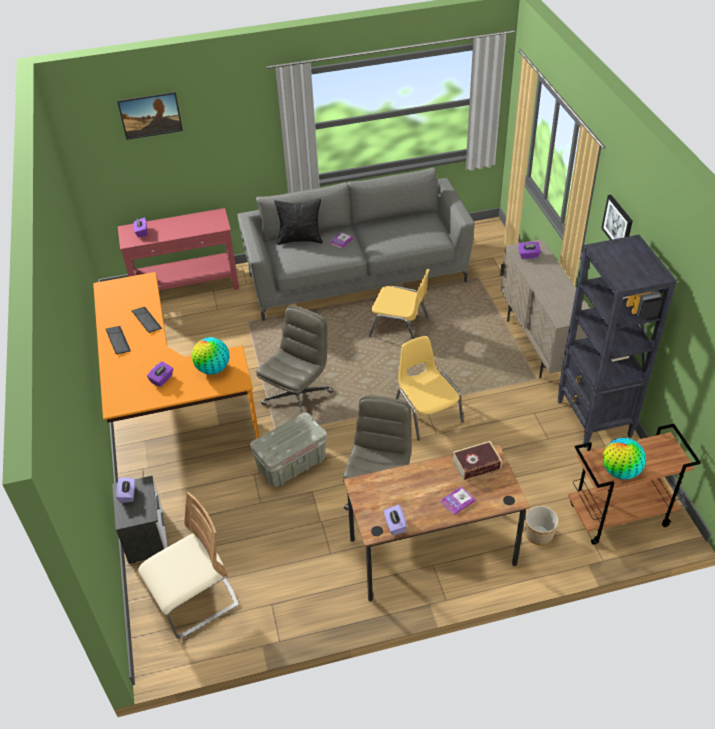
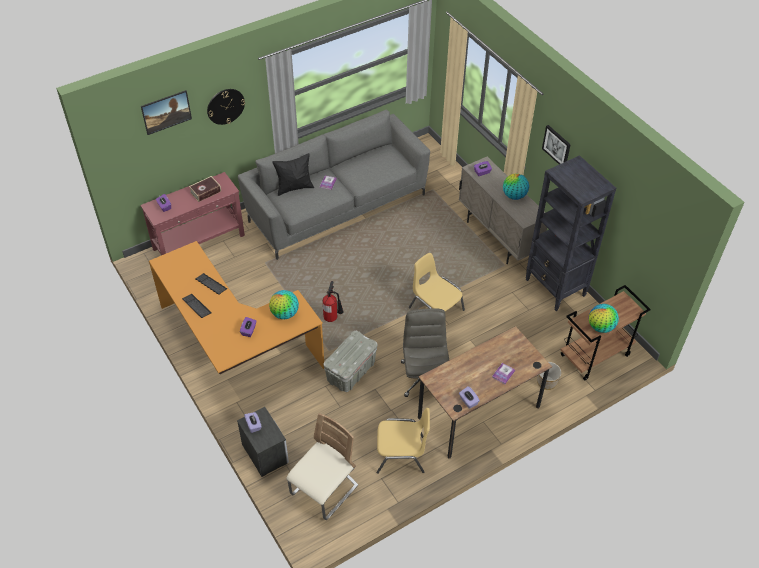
camera: 20 degrees left, 5 degrees up
(227, 124) = (225, 106): none -> wall clock
(298, 397) = (332, 317): grey office chair -> fire extinguisher
(400, 327) = (388, 243): yellow chair -> yellow chair (401, 454)
(476, 464) = (505, 344): book -> book (205, 192)
(559, 288) = (514, 196): none -> globe

